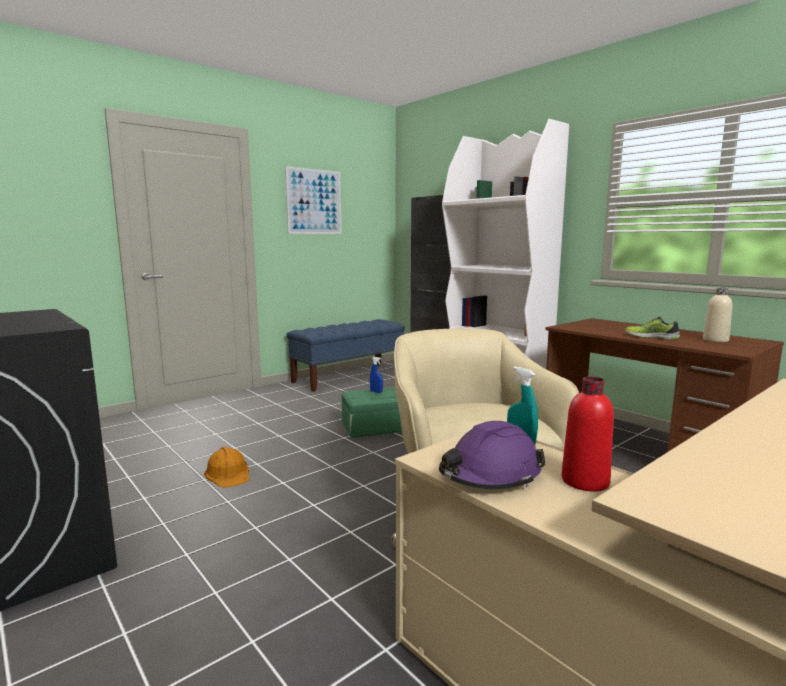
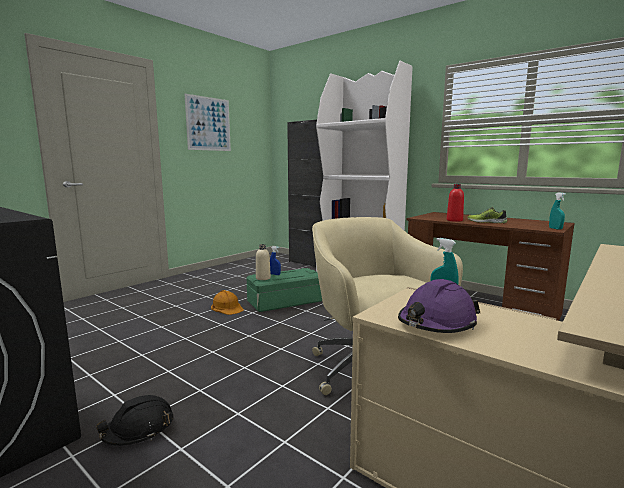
camera: 10 degrees left, 0 degrees up
(177, 566) = (139, 430): none -> black hard hat
(228, 473) = (162, 348): orange hard hat -> orange hard hat (227, 307)
(349, 377) = (241, 266): blue bench -> none
(585, 481) = (509, 322): red bottle -> red bottle (454, 220)
(715, 340) = (530, 223): beige bottle -> beige bottle (263, 278)
(744, 350) = (555, 228): none -> turquoise spray bottle

